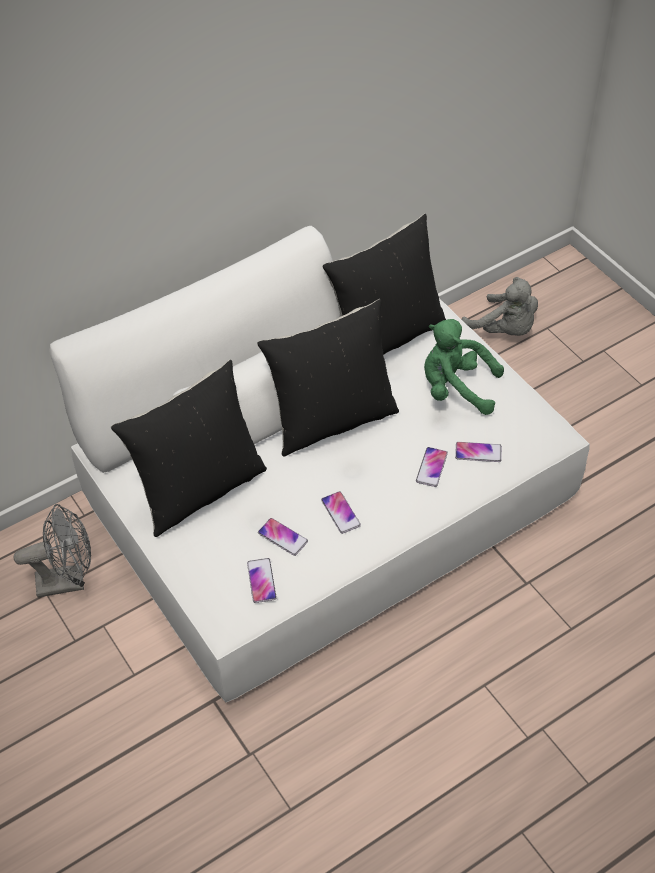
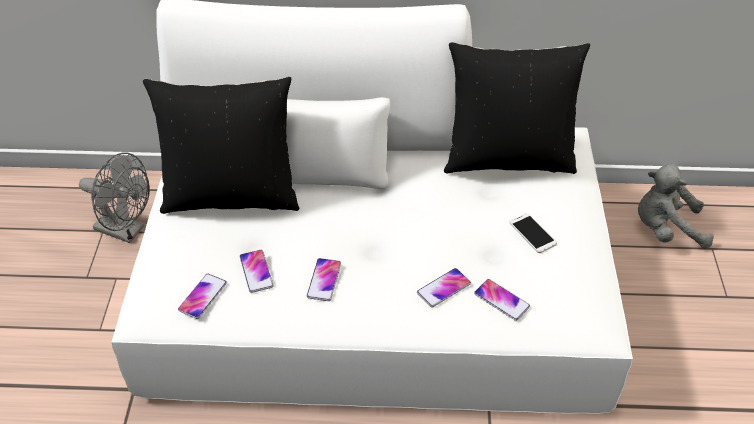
camera: 35 degrees right, 5 degrees down
(331, 419) = (393, 200): black pillow -> none
(456, 388) = (532, 233): green plush toy -> phone
(504, 330) = (665, 229): grey plush toy -> grey plush toy turned 105 degrees clockwise

